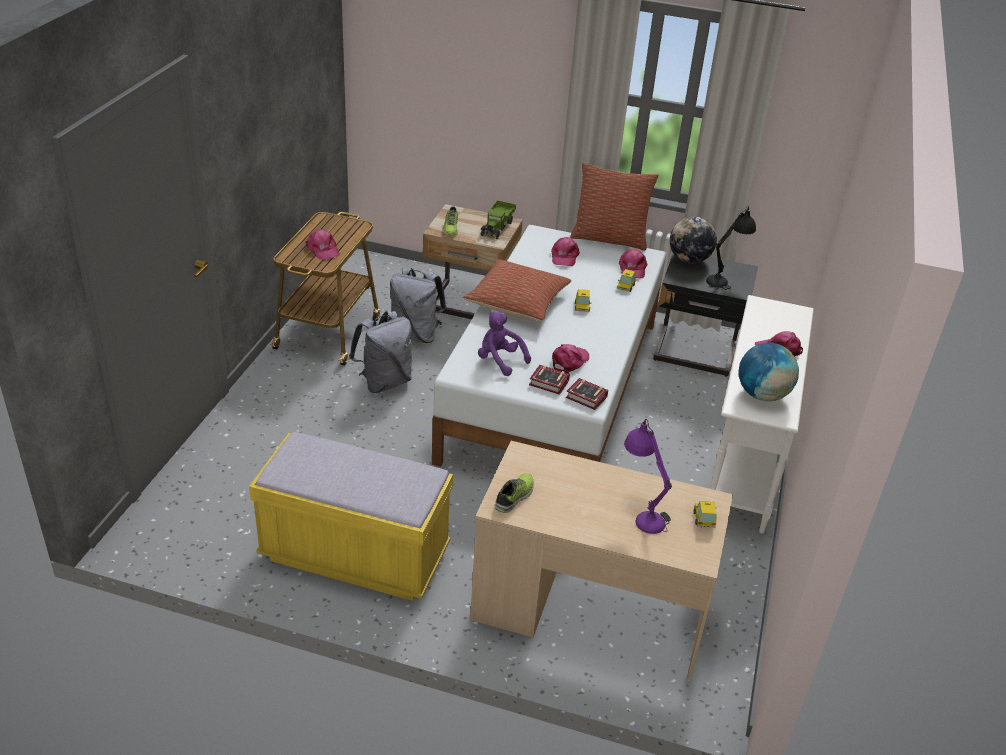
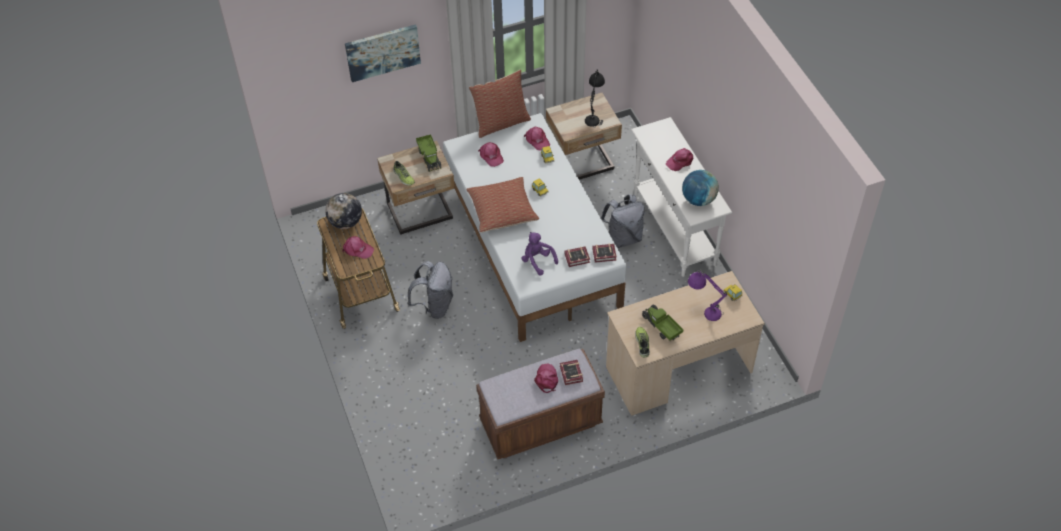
camera: 35 degrees left, 15 degrees up
(355, 555) = (540, 423): yellow bench -> brown bench
(400, 487) = (570, 375): none -> book
(416, 334) = (414, 258): grey backpack -> grey backpack (623, 238)
(492, 57) = (382, 52): none -> picture
(499, 360) = (537, 261): purple plush toy -> purple plush toy turned 45 degrees clockwise
(561, 494) = (661, 327): none -> toy truck
(569, 361) = (572, 236): pink cap -> pink cap (546, 379)
(689, 260) = (562, 112): globe -> globe (346, 222)
(694, 354) = (582, 164): black nightstand -> beige nightstand

